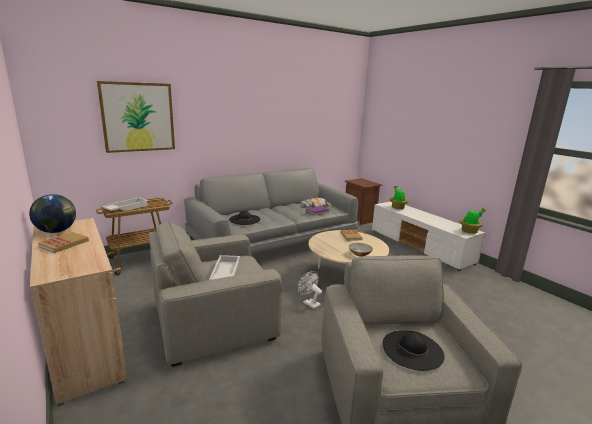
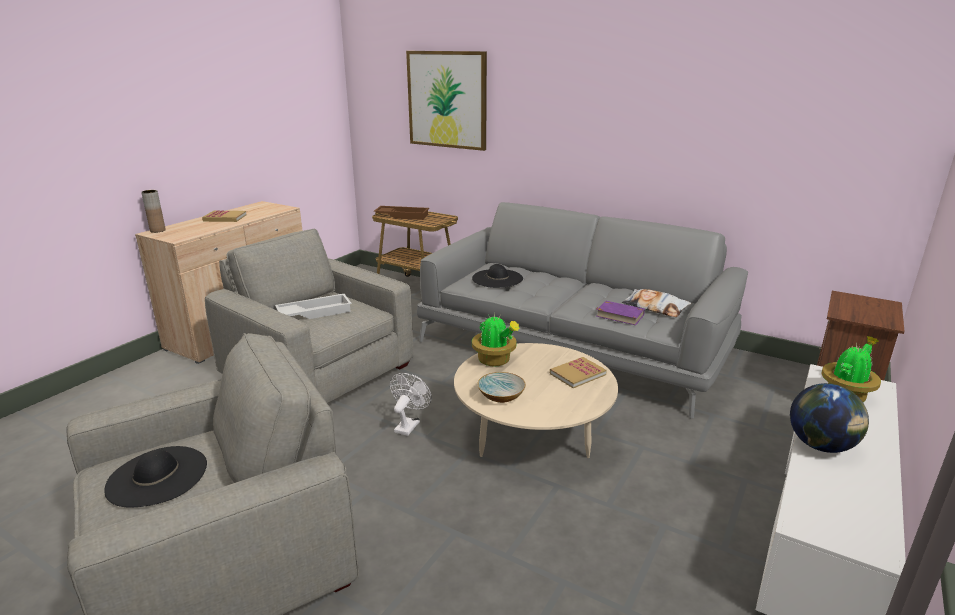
camera: 65 degrees right, 5 degrees up
(43, 274) = (157, 230): none -> brown vase
(57, 231) = (253, 209): globe -> globe (821, 445)
(126, 207) = (402, 216): white tray -> brown tray
(470, 231) = (858, 539): potted plant -> potted plant (495, 361)

